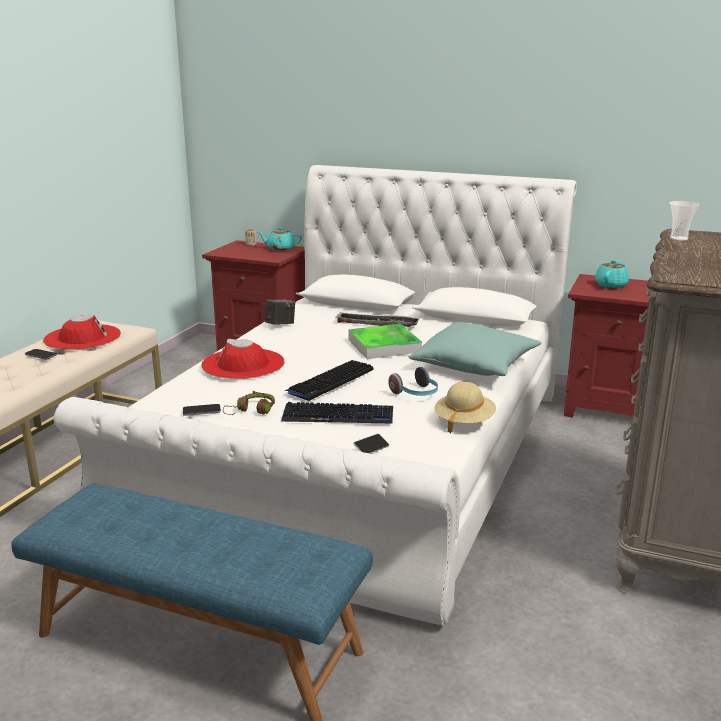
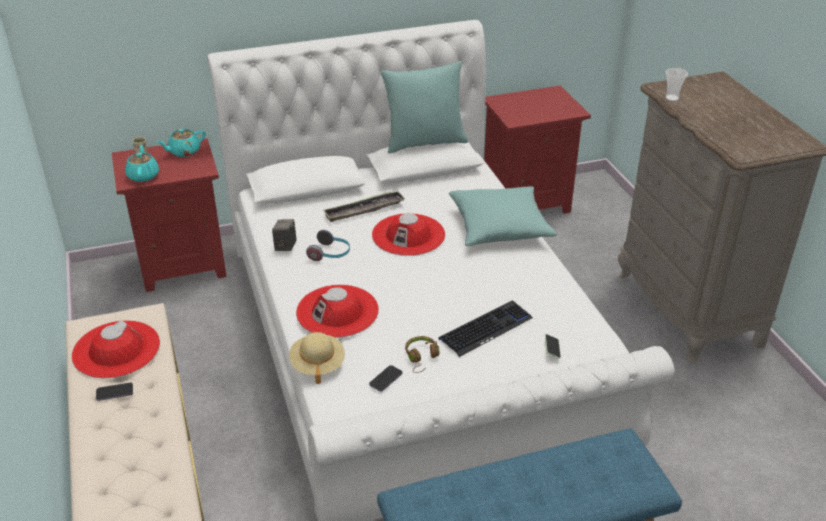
camera: 40 degrees left, 15 degrees up
(330, 381) = (430, 296): keyboard -> none
(384, 346) = (408, 235): tray -> red hat
(416, 394) = (505, 279): headphones -> headphones (330, 254)
(464, 422) = (568, 291): beige hat -> beige hat (317, 364)
(480, 290) = (424, 142): none -> turquoise pillow
(611, 285) = (521, 105): turquoise teapot -> turquoise teapot (143, 175)

